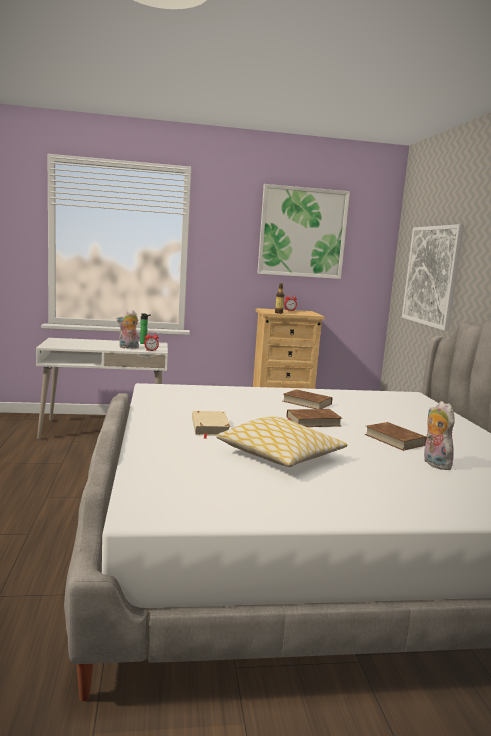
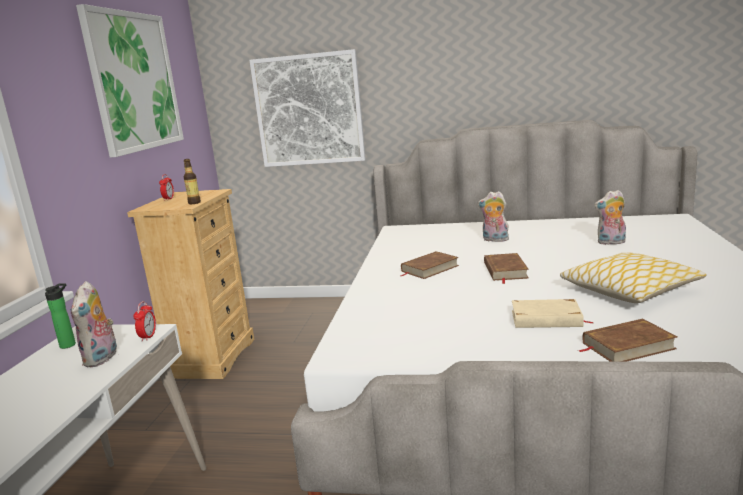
camera: 70 degrees left, 5 degrees up
(394, 439) = (552, 247): brown book -> brown book (627, 346)
(403, 422) = (494, 240): none -> plush toy

